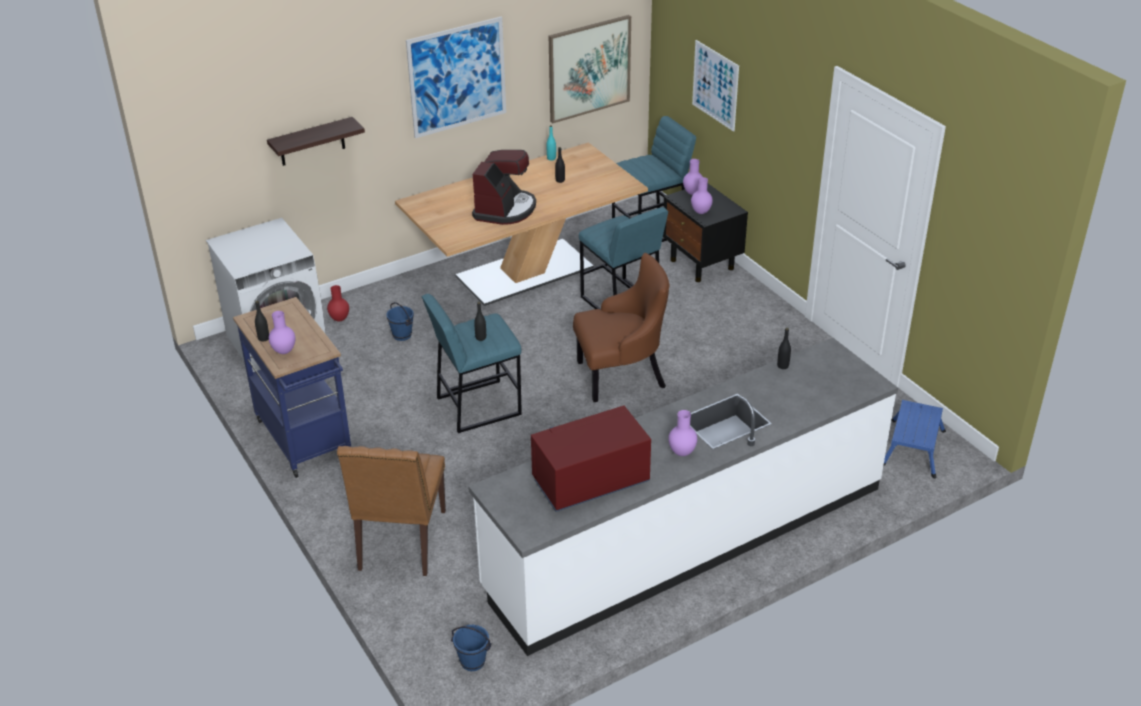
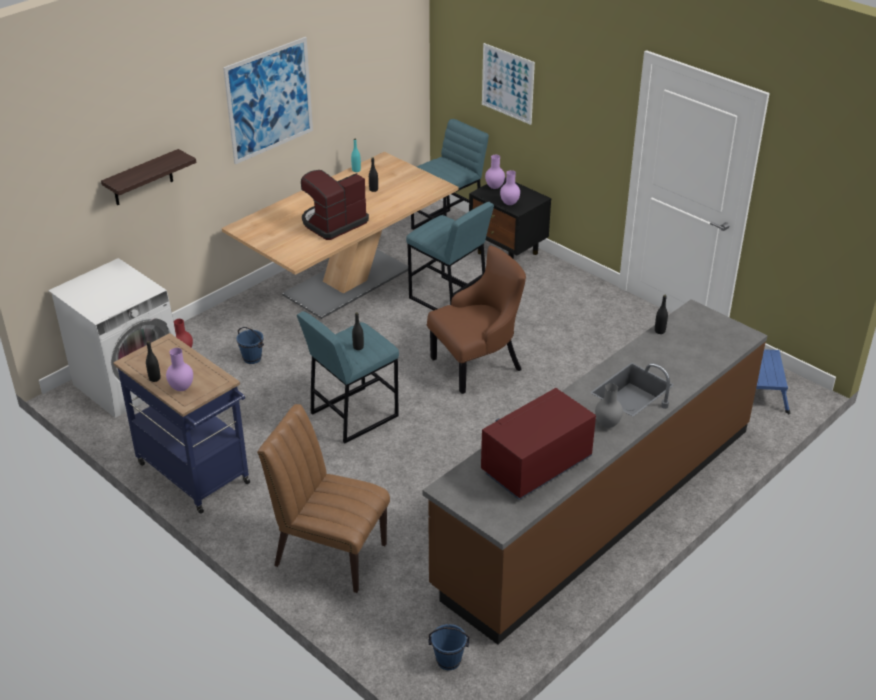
camera: 15 degrees left, 0 degrees up
(402, 539) = (331, 555): brown chair -> brown chair turned 120 degrees clockwise
(505, 209) = (333, 223): coffee machine -> coffee machine turned 135 degrees counterclockwise
(589, 68) = (380, 80): picture -> none
(681, 453) = (607, 425): purple vase -> grey vase
(686, 537) = (597, 505): white counter -> brown counter

